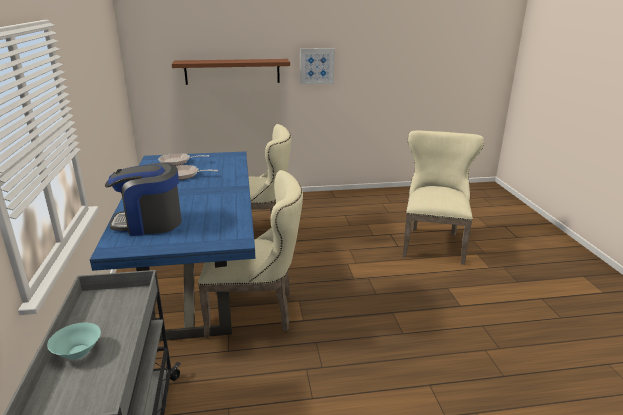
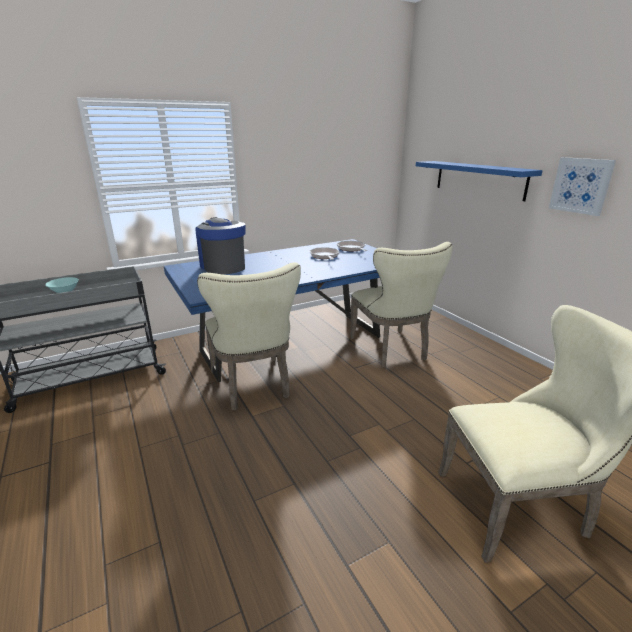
camera: 70 degrees right, 0 degrees up
(232, 71) = (479, 179): brown shelf -> blue shelf

